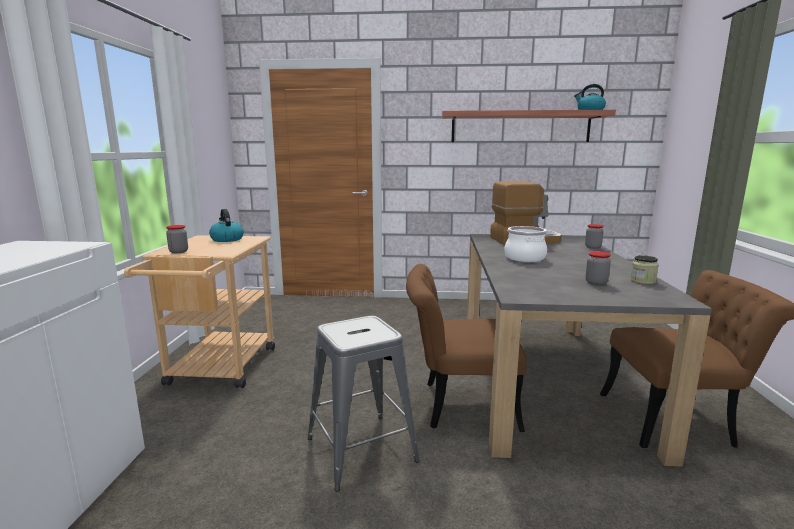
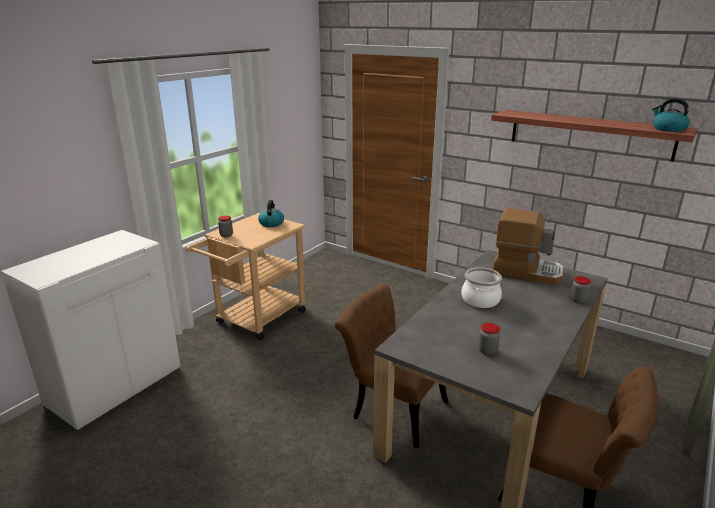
camera: 30 degrees right, 10 degrees up
(361, 450) = (294, 415): grey stool -> none
(642, 281) = (535, 361): jar -> none

